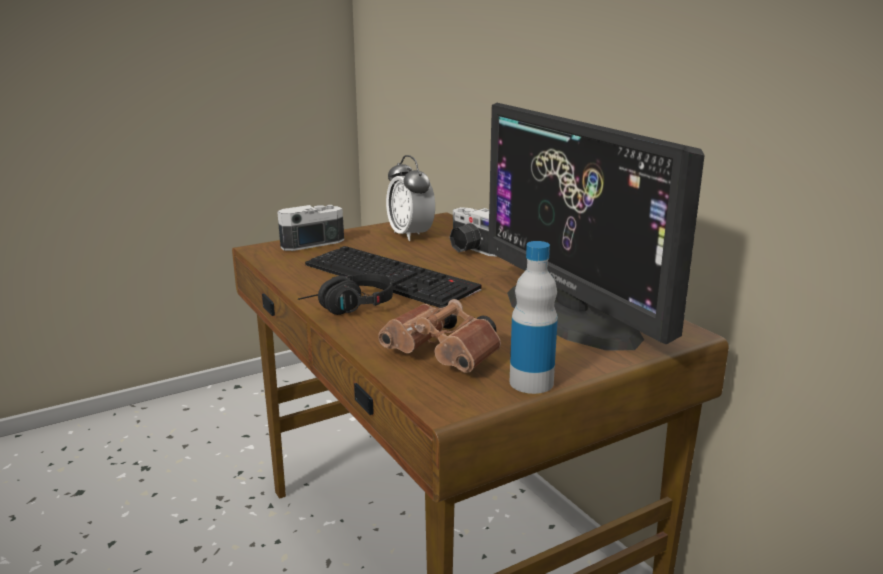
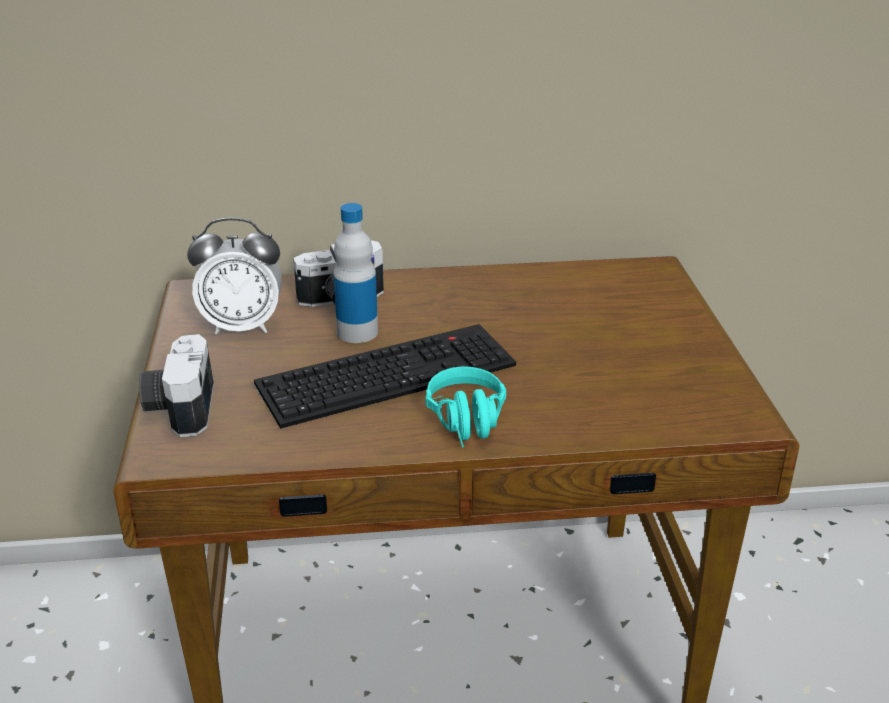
camera: 65 degrees left, 10 degrees up
(348, 308) = (469, 425): black headphones -> turquoise headphones
(445, 357) = (643, 395): brown binoculars -> none
(531, 382) = (720, 365): bottle -> bottle (357, 332)
(572, 314) = (581, 302): monitor -> none

